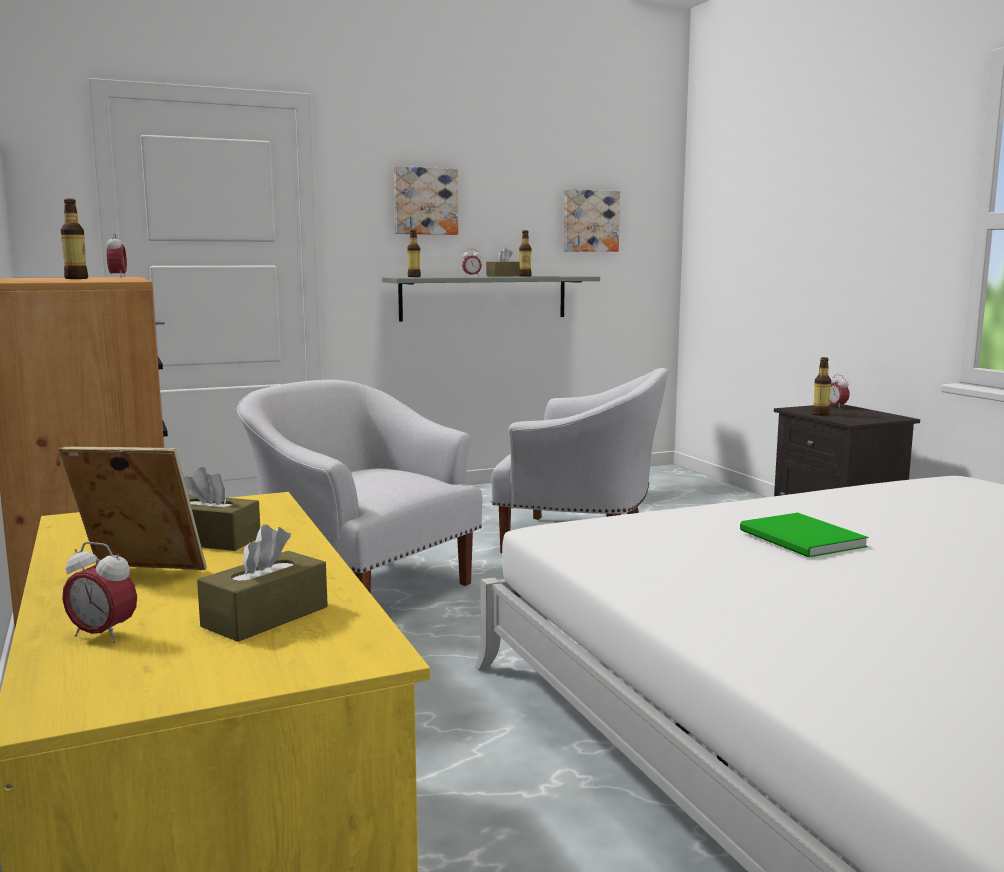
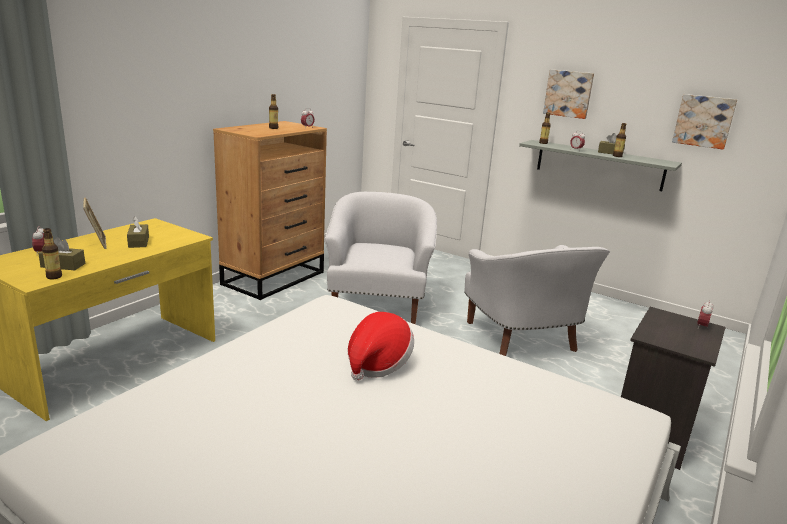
camera: 55 degrees right, 10 degrees up
(802, 539) = (377, 364): green book -> hat
(820, 414) = (654, 323): bottle -> bottle (54, 277)

